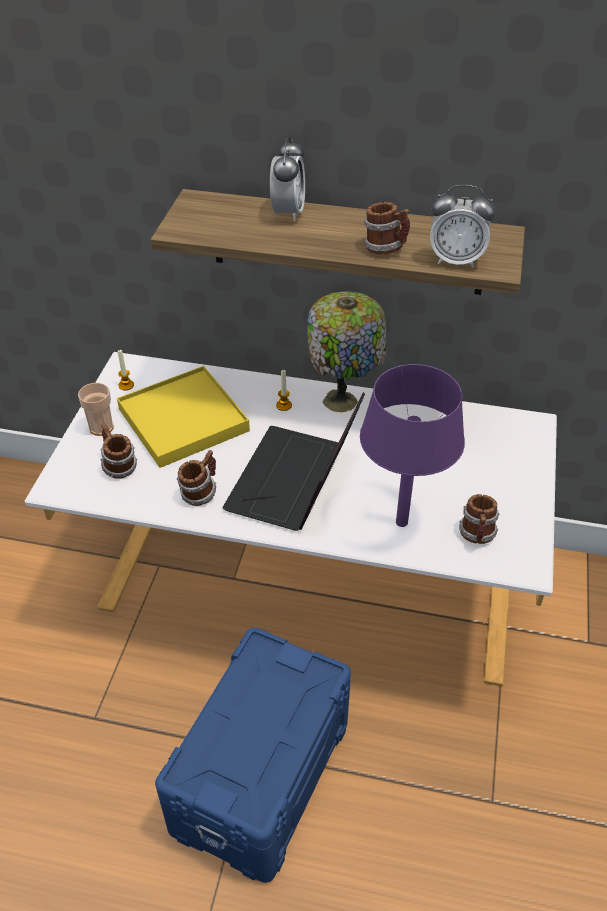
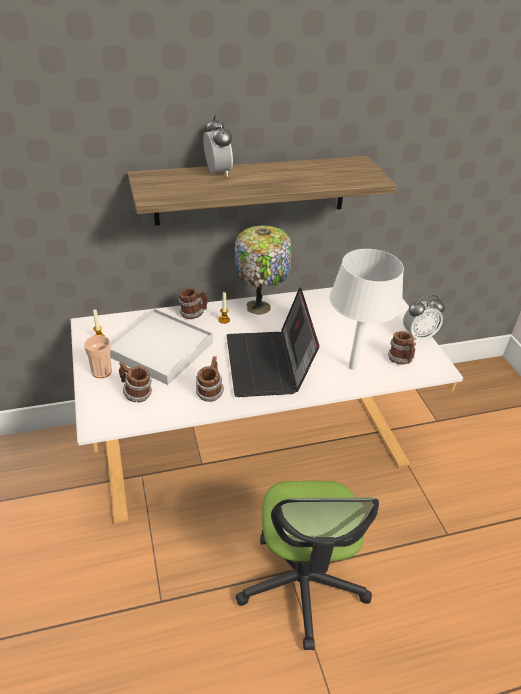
camera: 30 degrees left, 5 degrees down
(183, 420) = (161, 349): yellow tray -> white tray
(259, 774) = (302, 584): blue storage box -> office chair
(386, 249) = (301, 181): mug -> mug (193, 314)
(402, 522) = (352, 367): purple table lamp -> white table lamp
(456, 260) = (349, 180): alarm clock -> alarm clock (418, 336)

